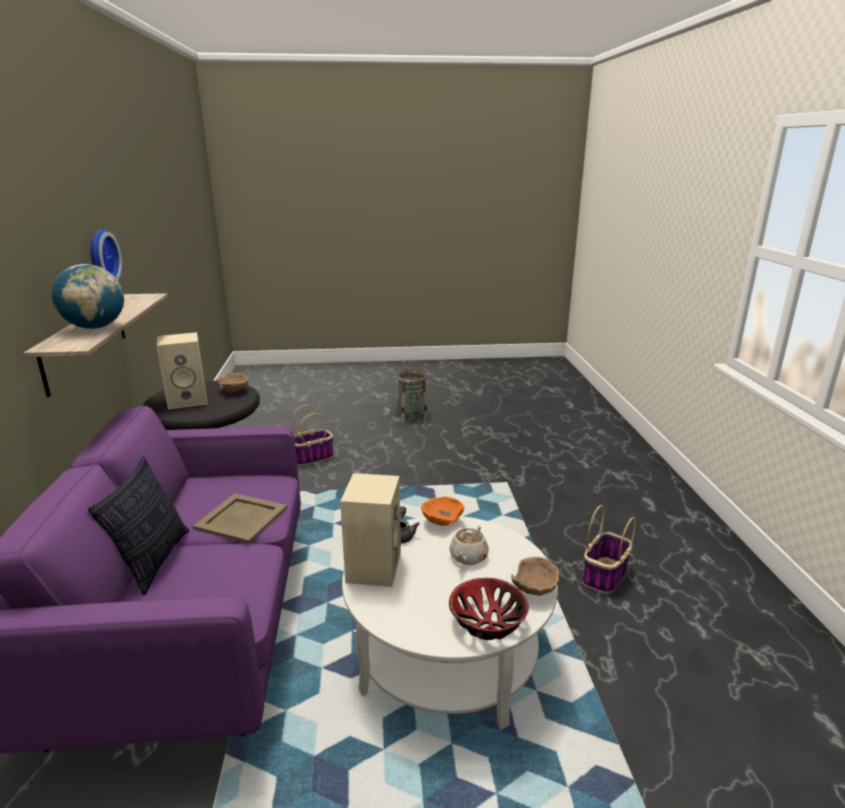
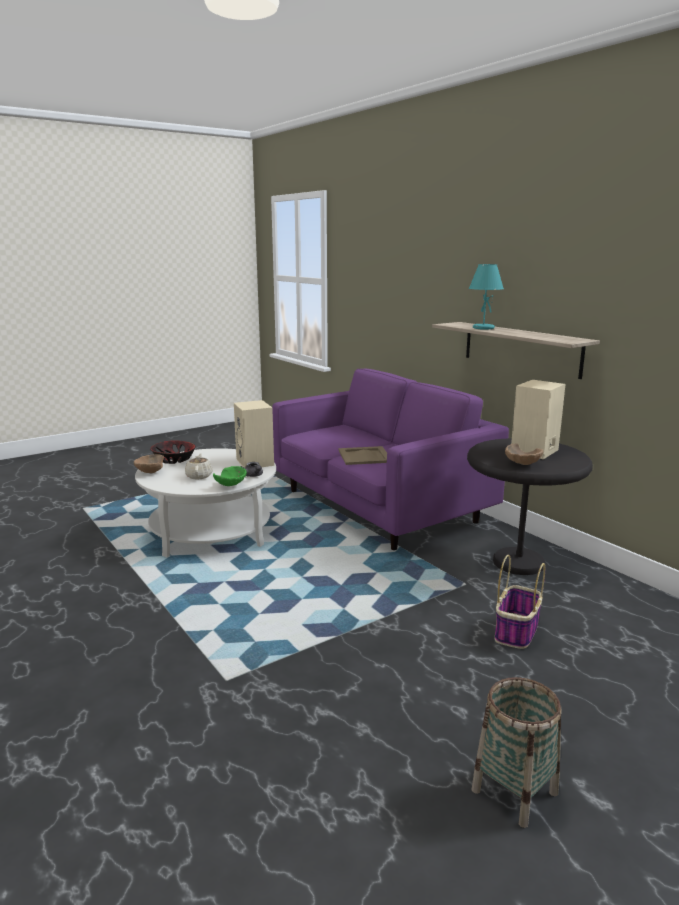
camera: 150 degrees right, 5 degrees down
(95, 327) = (482, 328): globe -> turquoise table lamp
(101, 257) = (578, 294): wall clock -> none
(153, 561) = (374, 438): pillow -> none
(441, 522) = (231, 486): orange bowl -> green bowl
(604, 576) = (91, 603): basket -> none

